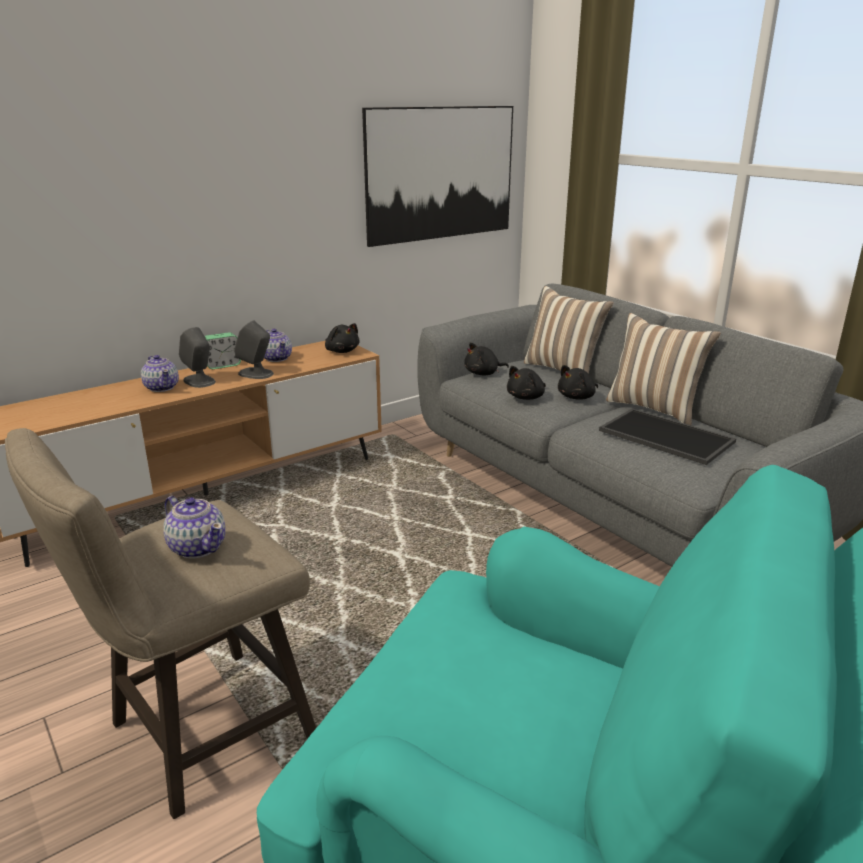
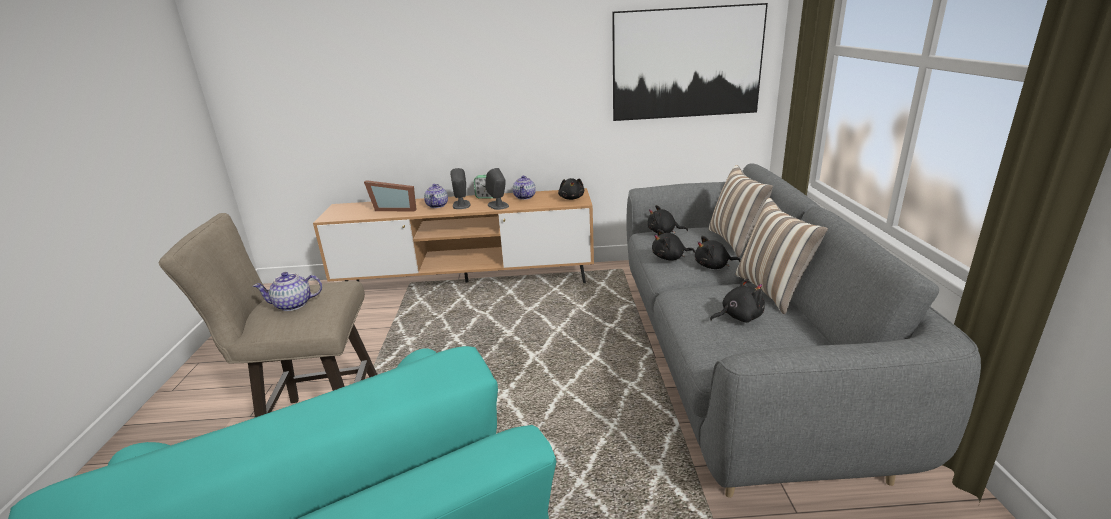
camera: 35 degrees right, 0 degrees up
(97, 402) = (395, 208): none -> picture frame
(197, 547) = (293, 305): teapot -> teapot turned 90 degrees clockwise
(664, 436) = (738, 317): tray -> black plush toy

